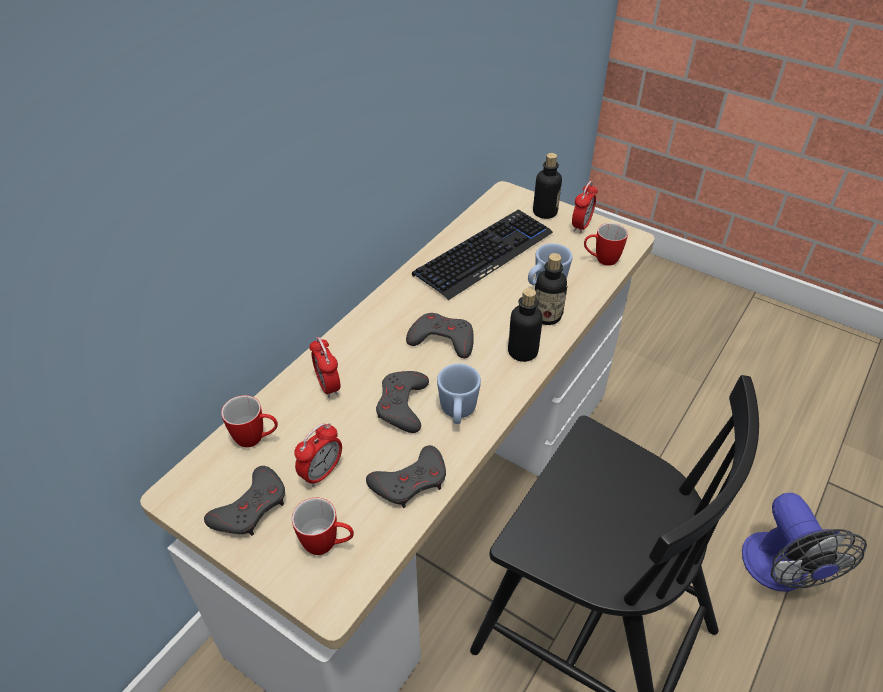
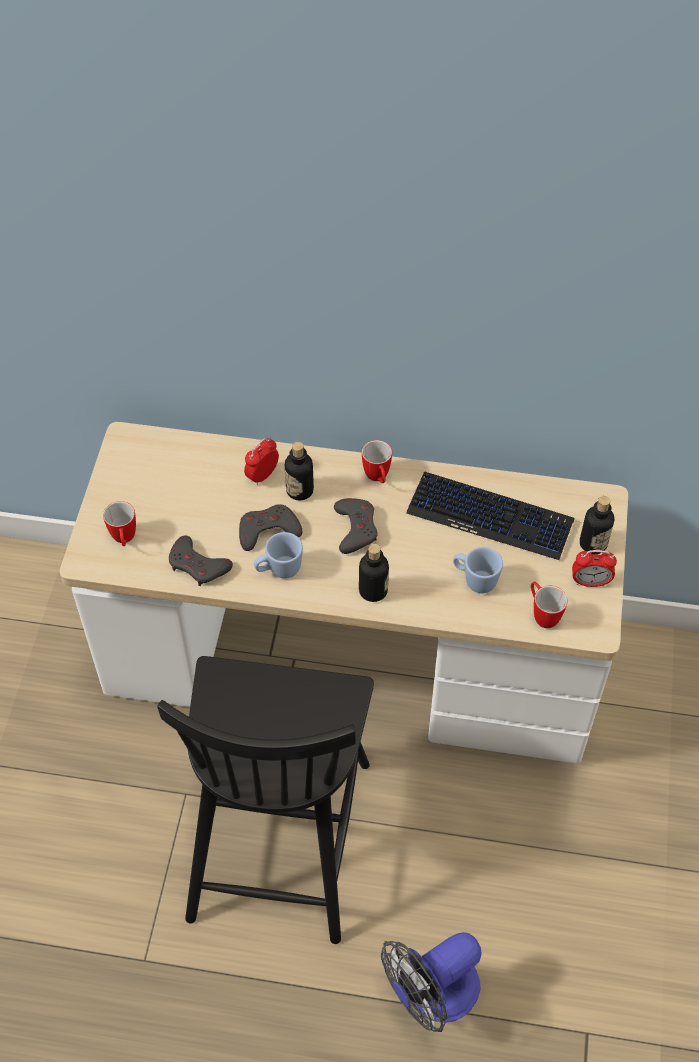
camera: 65 degrees right, 10 degrees up
(251, 507) = (133, 484): grey game controller -> none
(256, 439) = (190, 457): mug -> mug (378, 478)
(322, 473) = (180, 509): alarm clock -> none
(547, 316) = (430, 594): bottle -> bottle (299, 490)

